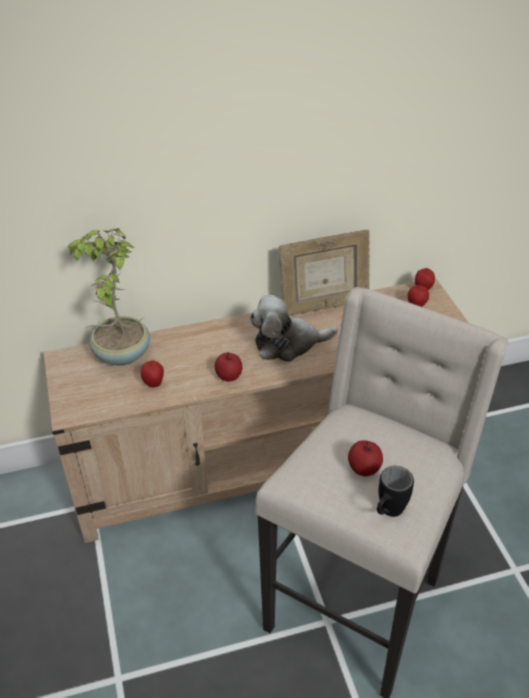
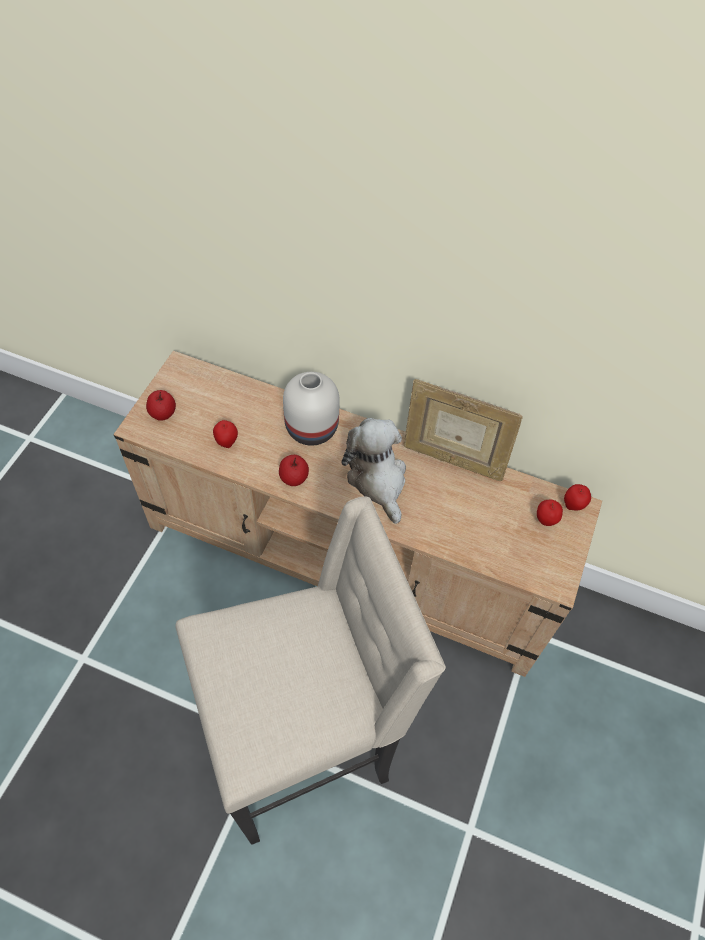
camera: 35 degrees right, 15 degrees up
(120, 354) = (227, 394): potted plant -> none
(209, 341) = (312, 429): none -> white vase
(288, 344) = (377, 479): plush toy -> plush toy turned 45 degrees clockwise
(364, 468) = (274, 669): apple -> apple (163, 413)
(388, 513) = (249, 729): black mug -> none

